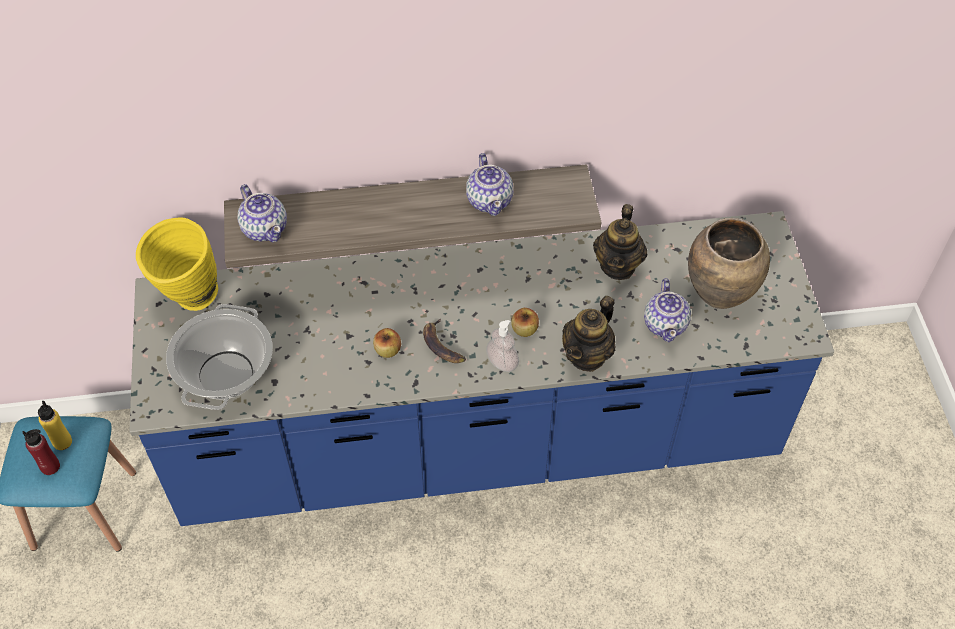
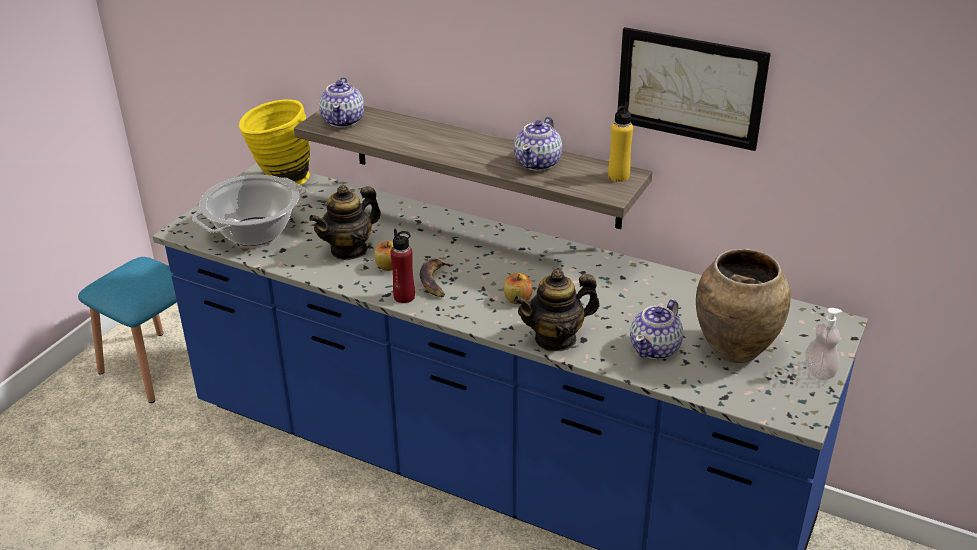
camera: 35 degrees right, 20 degrees down
(50, 466) = (126, 286): red bottle -> red bottle (404, 297)
(62, 442) = (149, 276): yellow bottle -> yellow bottle (618, 176)
(502, 362) = (474, 312): soap dispenser -> soap dispenser (819, 371)
(618, 265) = (651, 292): teapot -> teapot (349, 249)
(623, 95) = (690, 88): none -> picture

